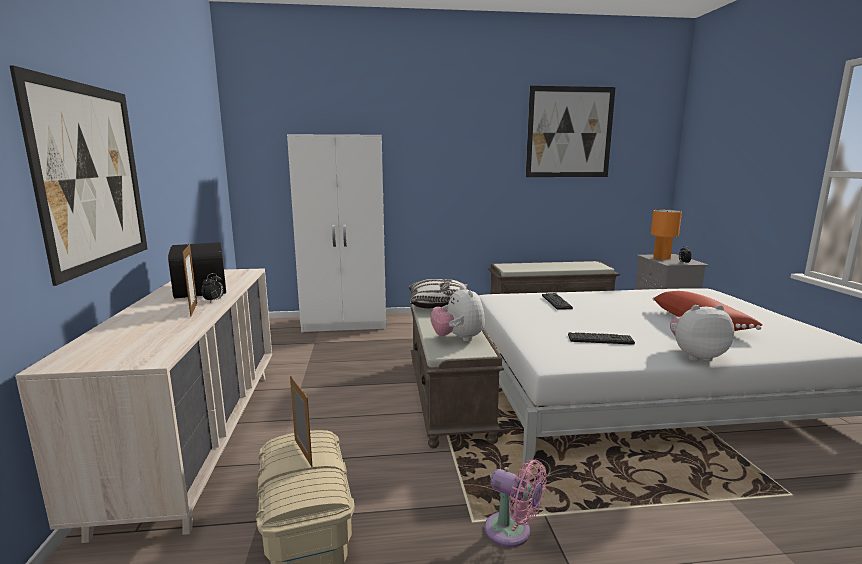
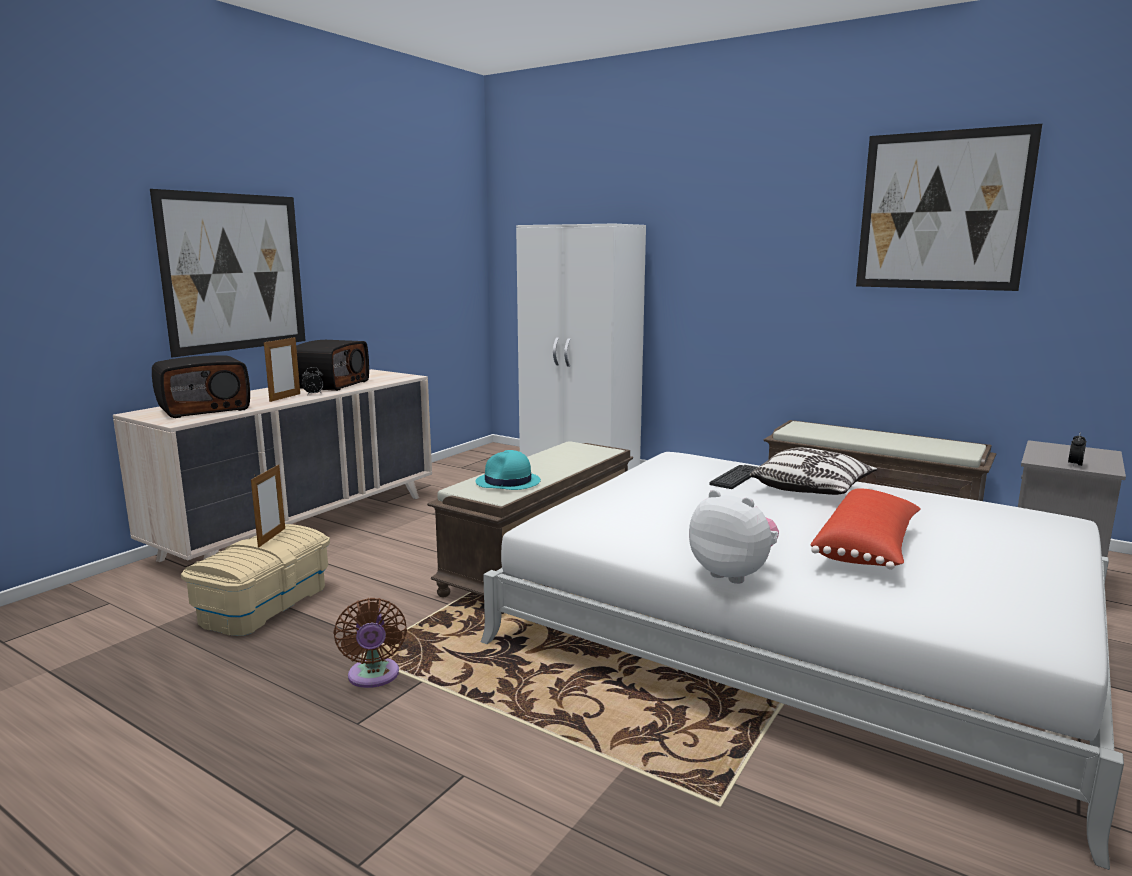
camera: 40 degrees right, 0 degrees up
(137, 339) = (204, 409): none -> radio
(440, 304) = (583, 450): pillow -> pillow (812, 490)
(458, 339) = (508, 482): plush toy -> turquoise hat
(512, 532) = (373, 677): pink fan -> brown fan
(600, 339) = (663, 524): keyboard -> none
(662, 258) = (1055, 452): orange table lamp -> none

